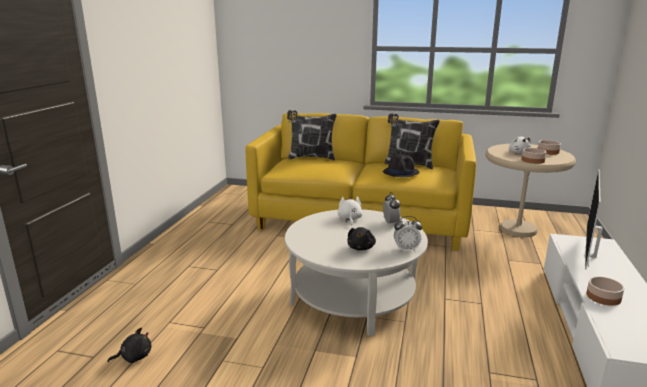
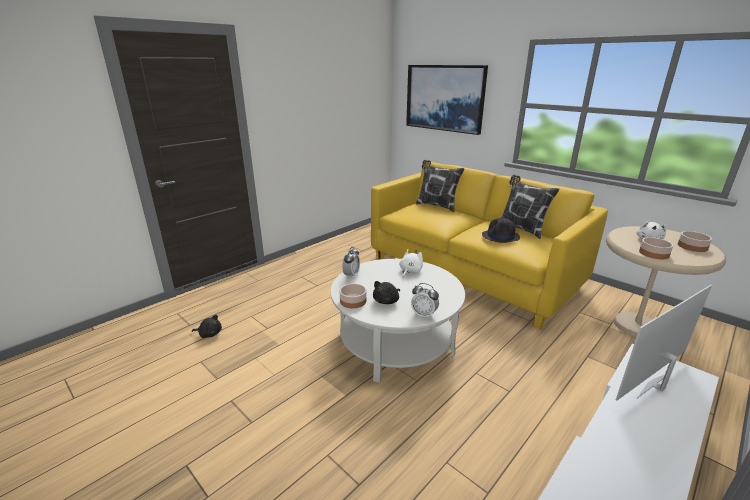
camera: 30 degrees right, 5 degrees up
(286, 45) = (444, 98): none -> picture
(390, 223) = (441, 284): alarm clock -> alarm clock (351, 275)
(603, 296) = (613, 440): bowl -> bowl (353, 301)

